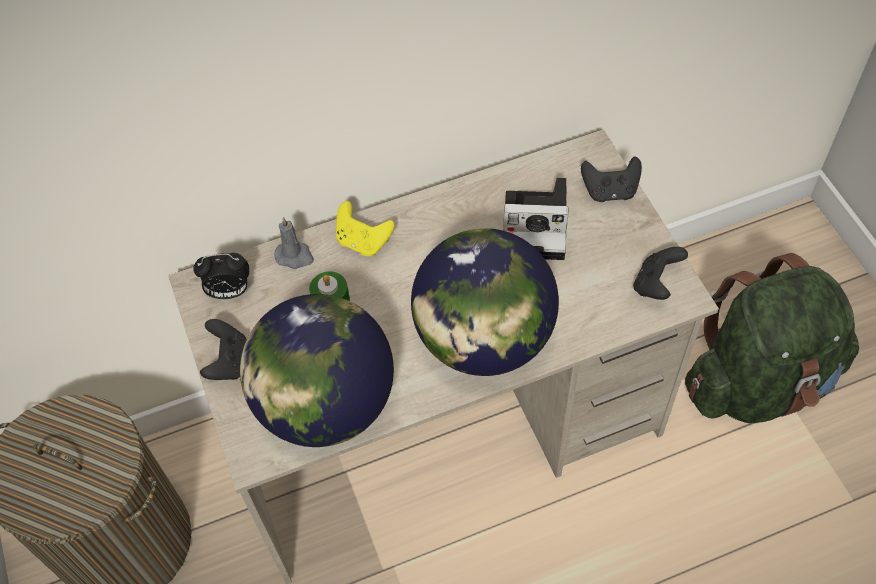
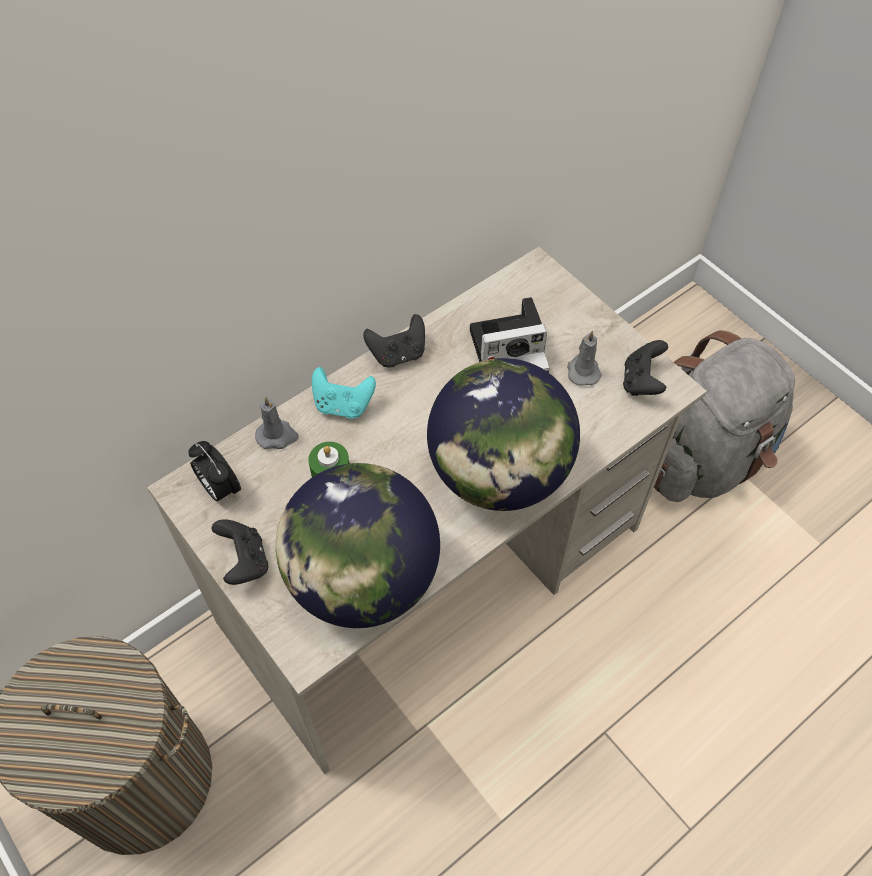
camera: 20 degrees left, 0 degrees up
(229, 292) = (220, 488): alarm clock -> alarm clock turned 75 degrees clockwise
(363, 241) = (343, 405): yellow game controller -> turquoise game controller
(601, 260) = (582, 370): none -> grey candle
(610, 191) = (566, 303): black game controller -> black game controller (398, 354)
(759, 382) = (705, 458): green backpack -> grey backpack

